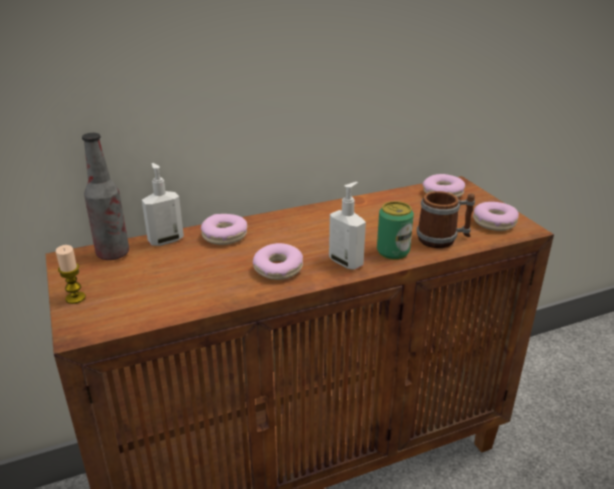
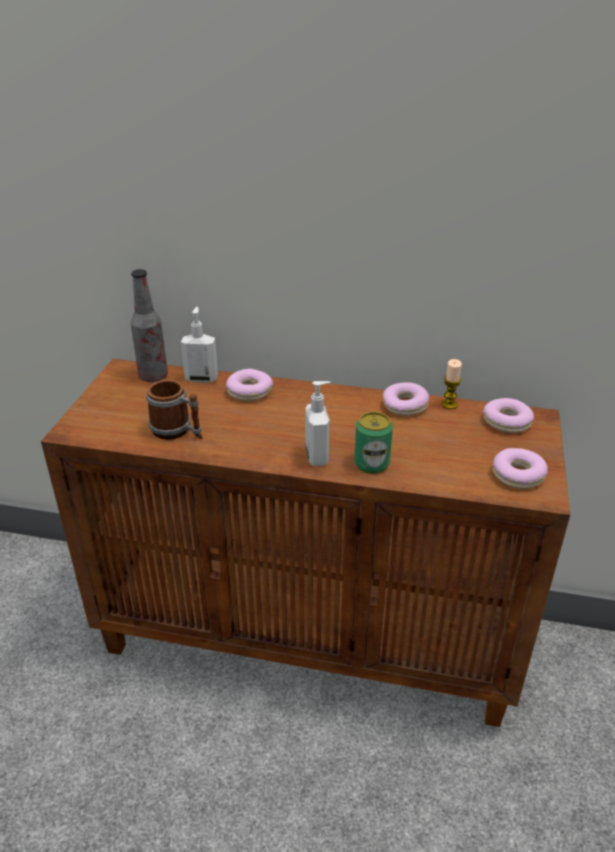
camera: 35 degrees right, 5 degrees up
(75, 298) = (93, 404): candle -> candle (449, 404)
(278, 269) = (255, 439): donut -> donut (405, 405)
(443, 239) = (438, 471): mug -> mug (177, 431)

